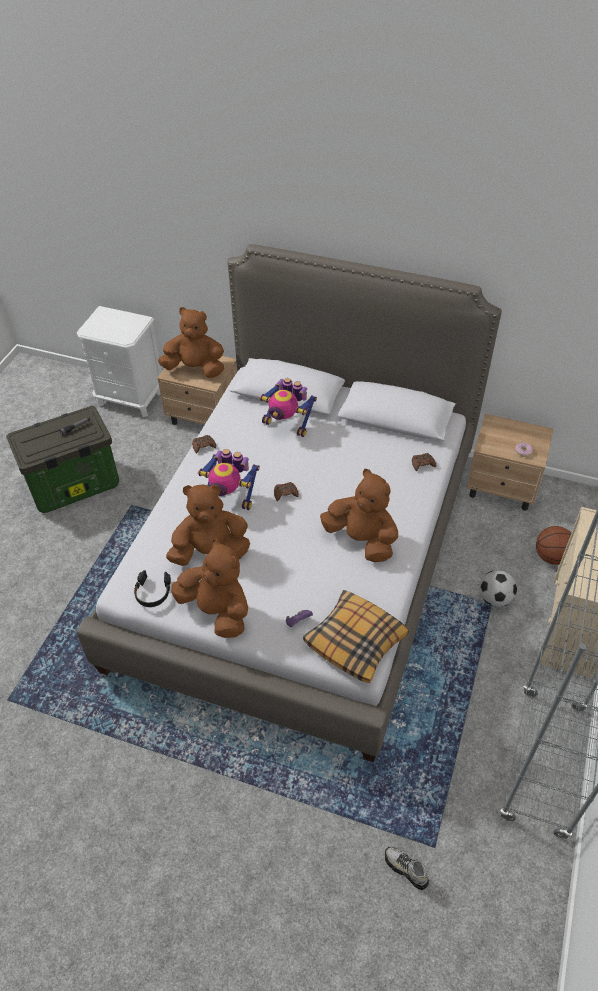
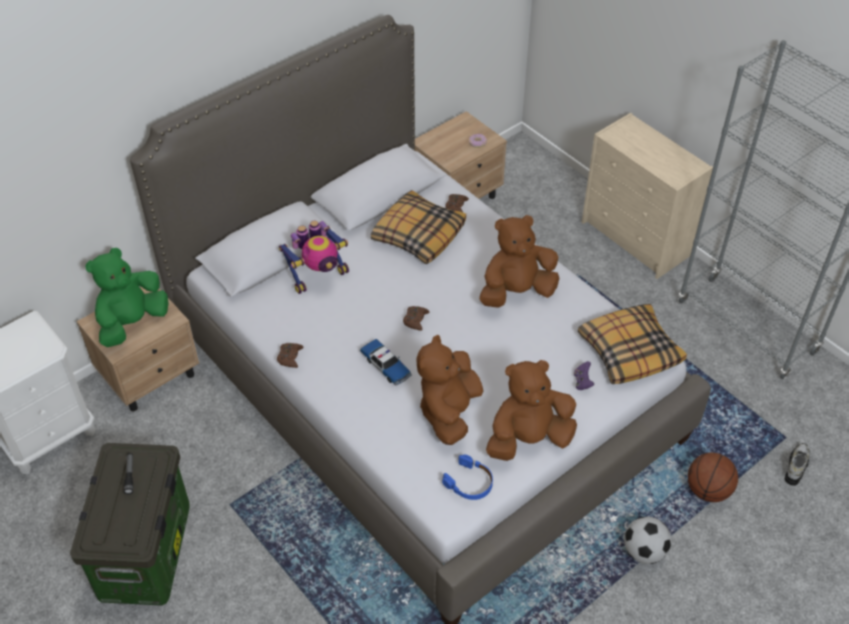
camera: 60 degrees left, 0 degrees up
(152, 592) = (469, 483): black headphones -> blue headphones
(195, 369) = (132, 323): brown plush toy -> green plush toy
(230, 497) = (385, 366): toy robot -> toy car
(373, 456) = (418, 234): none -> pillow
(405, 869) = (795, 467): shoe -> shoe turned 135 degrees clockwise
(494, 598) = (574, 270): football -> football (644, 551)
(551, 557) = (556, 210): basketball -> basketball (708, 490)

